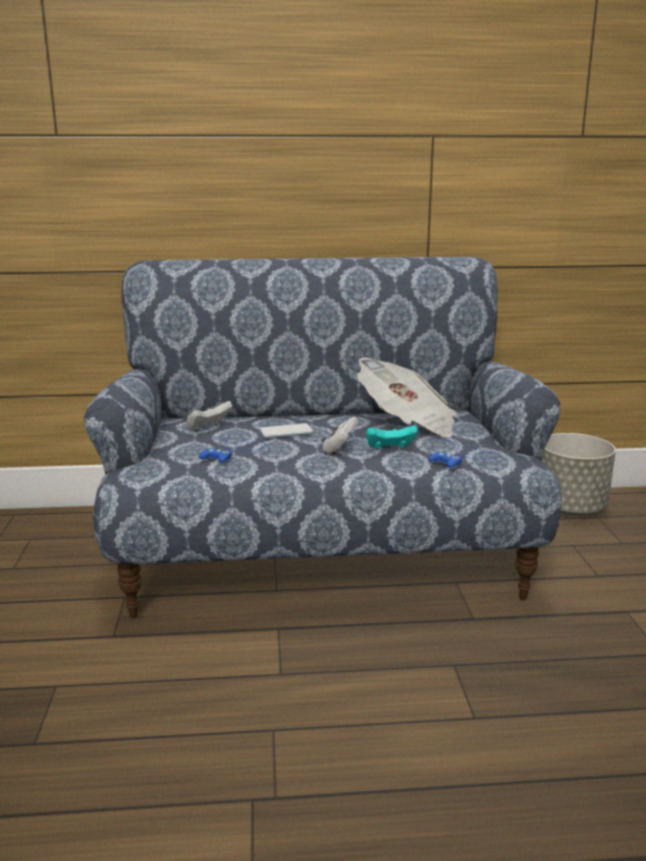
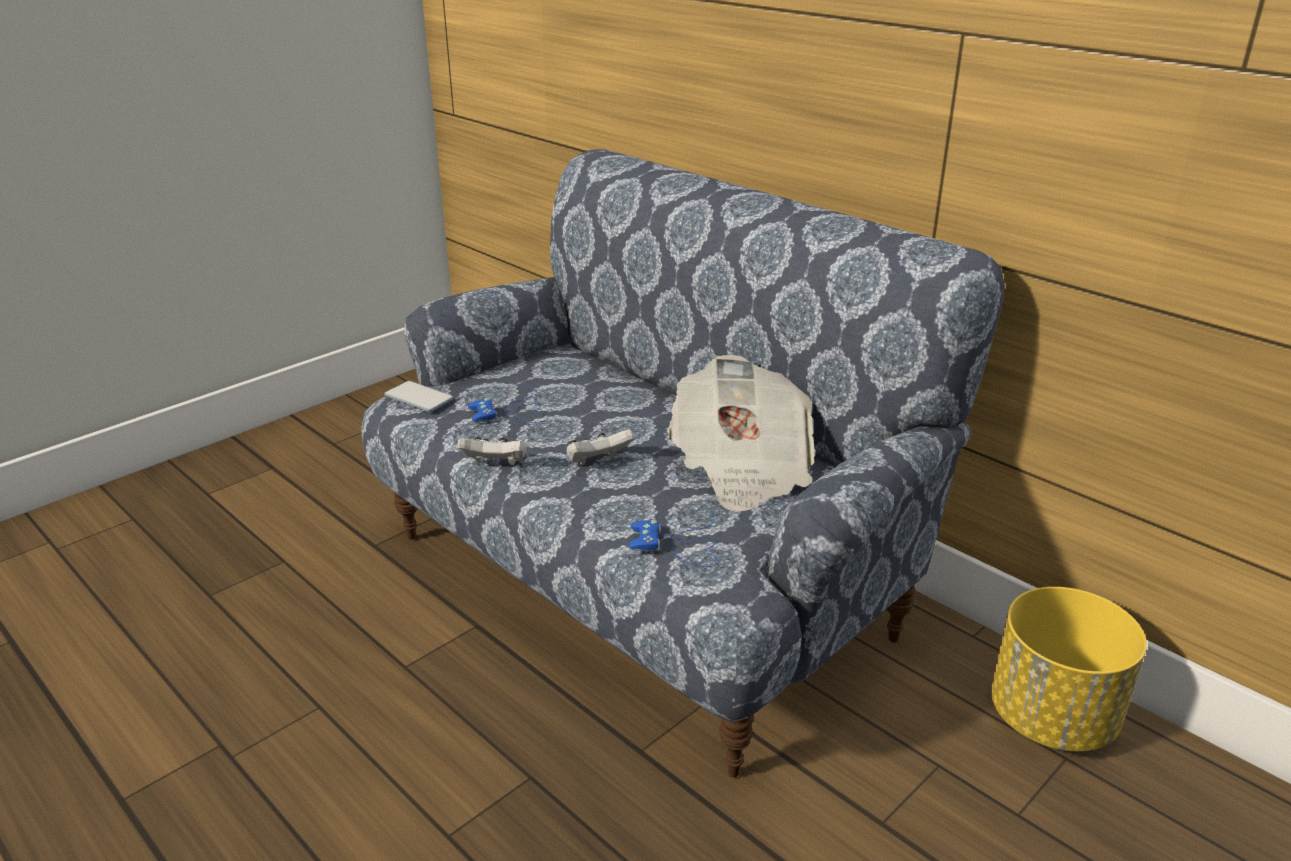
camera: 50 degrees right, 10 degrees up
(208, 428) = (557, 375): white game controller -> white game controller (495, 465)
(286, 432) = (604, 415): phone -> phone (419, 398)
(390, 449) = (640, 490): turquoise game controller -> none
(570, 507) = (1053, 718): grey planter -> yellow planter

